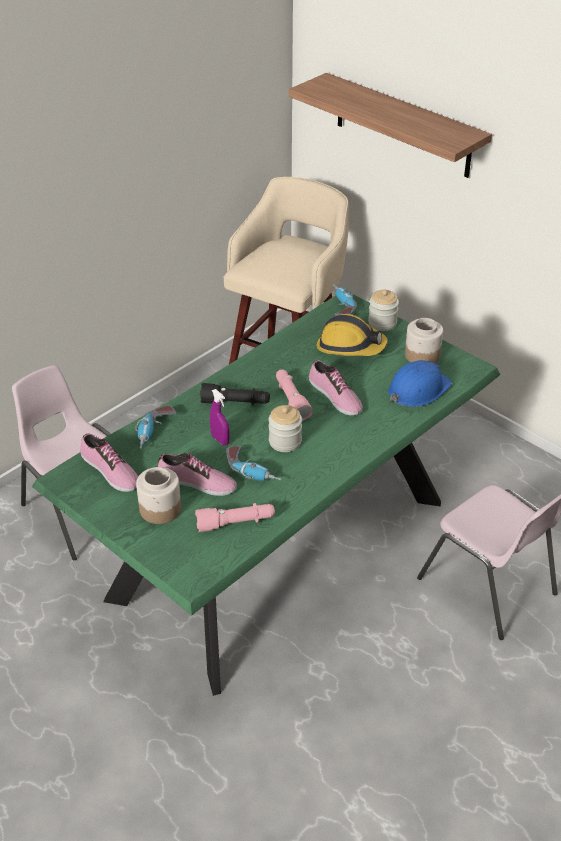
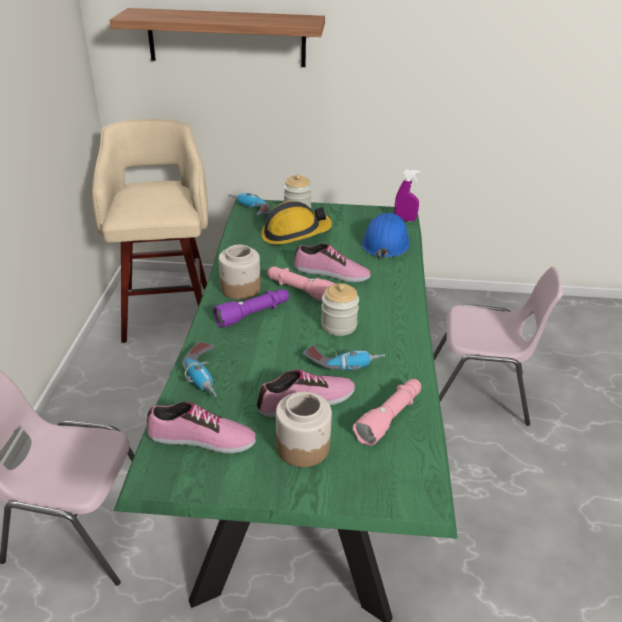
camera: 40 degrees left, 5 degrees down
(220, 439) = (279, 351): purple spray bottle -> purple spray bottle (405, 220)
(235, 402) = (253, 314): black flashlight -> purple flashlight
(422, 355) = (356, 219): jar -> jar (240, 288)

